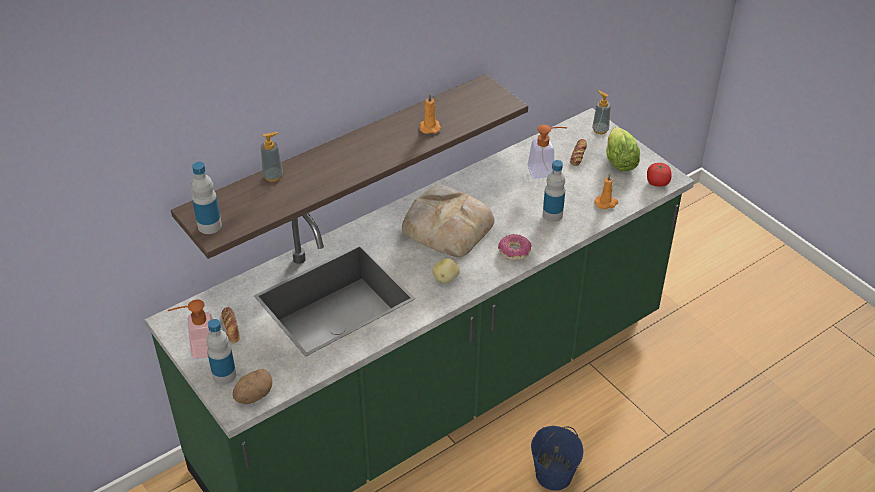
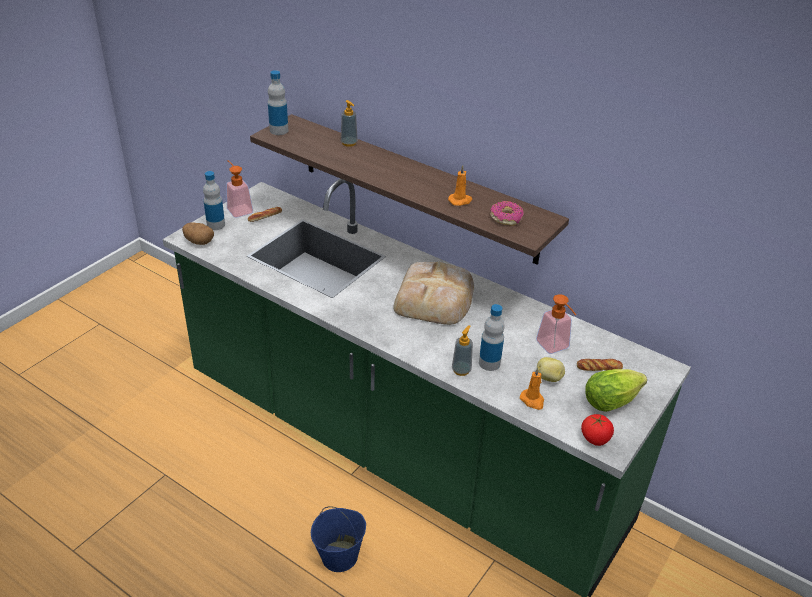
camera: 70 degrees right, 5 degrees down
(446, 278) = (364, 310): potato -> potato (549, 378)
(514, 251) = (421, 346): donut -> donut (506, 218)
(600, 130) = (655, 378): soap dispenser -> soap dispenser (461, 370)

